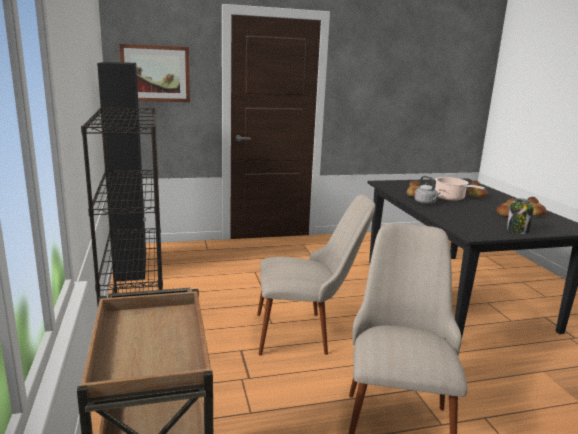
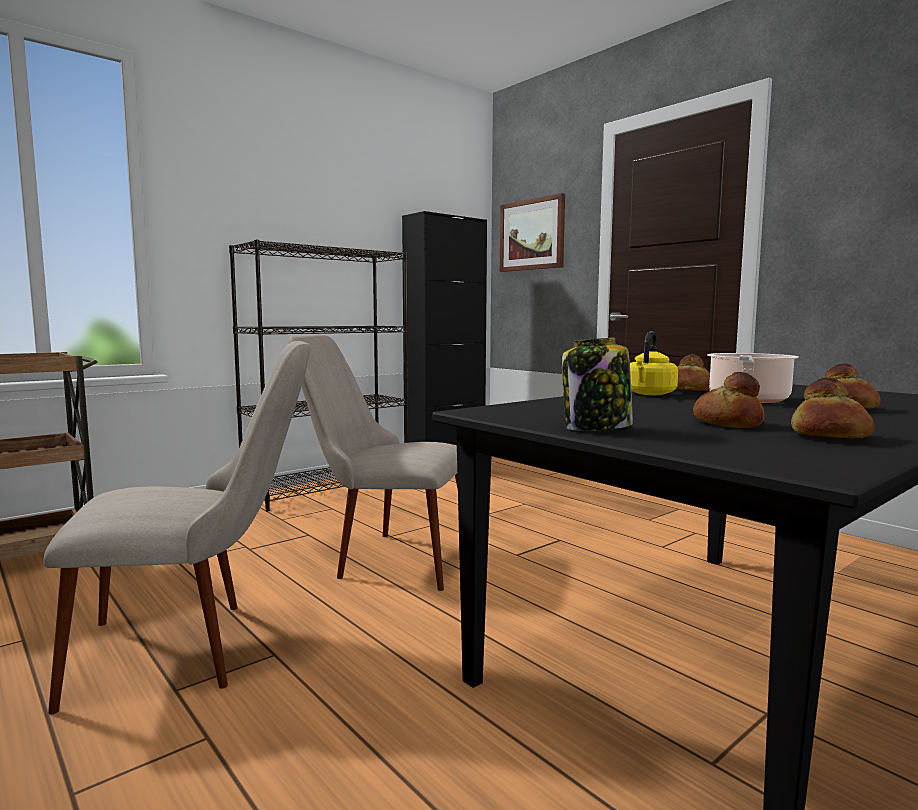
camera: 65 degrees right, 10 degrees down
(306, 333) = (385, 557): beige chair -> beige chair turned 135 degrees clockwise
(426, 203) = (649, 394): grey kettle -> yellow kettle

